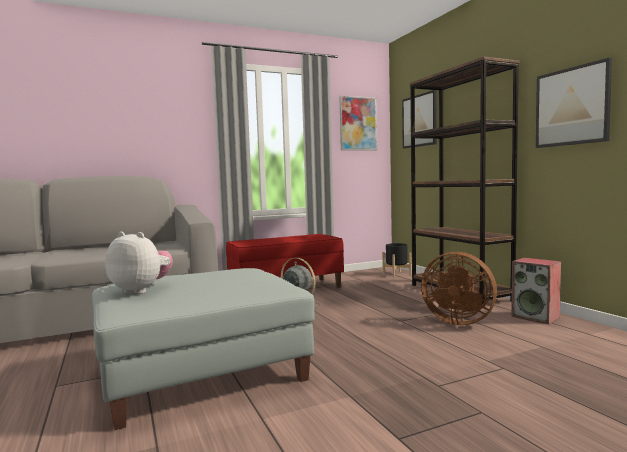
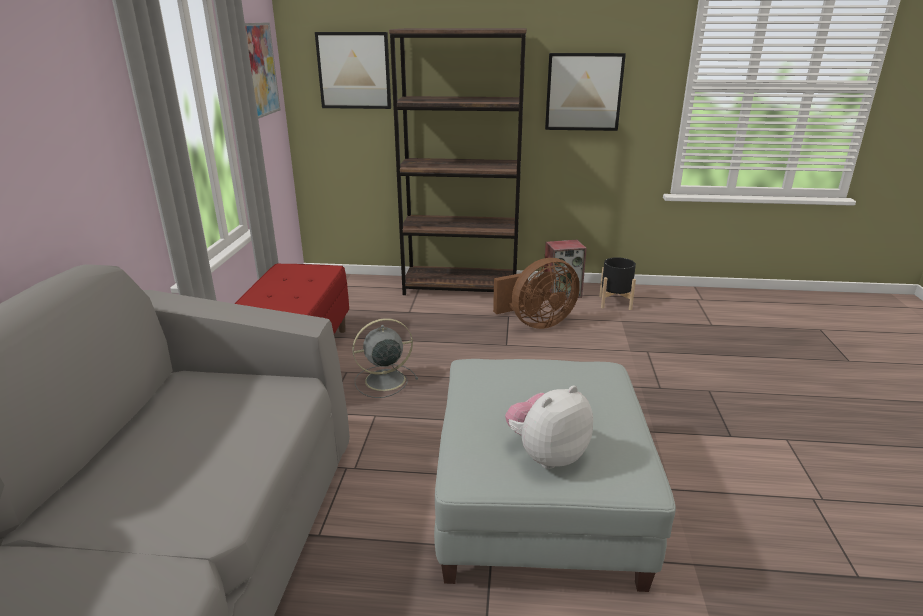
camera: 60 degrees left, 20 degrees up
(396, 274) = (348, 285): black planter -> black planter (615, 303)

